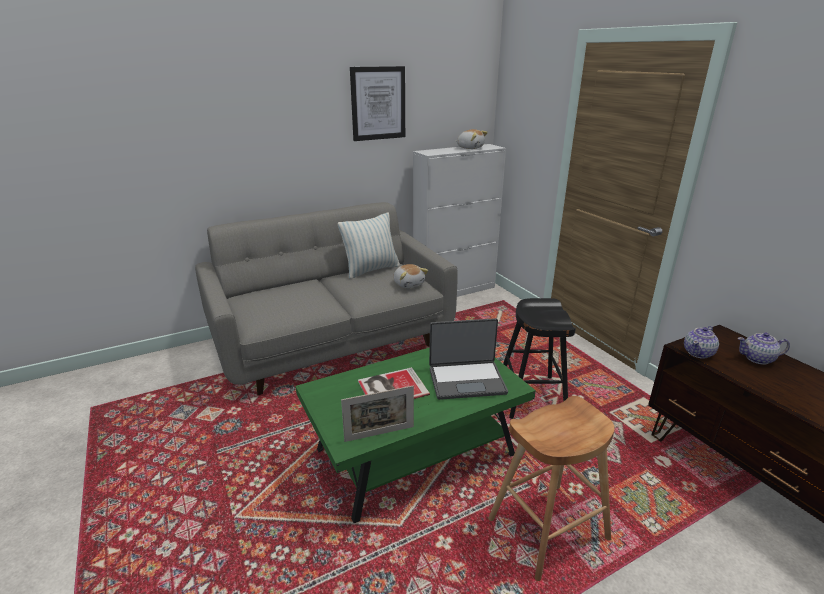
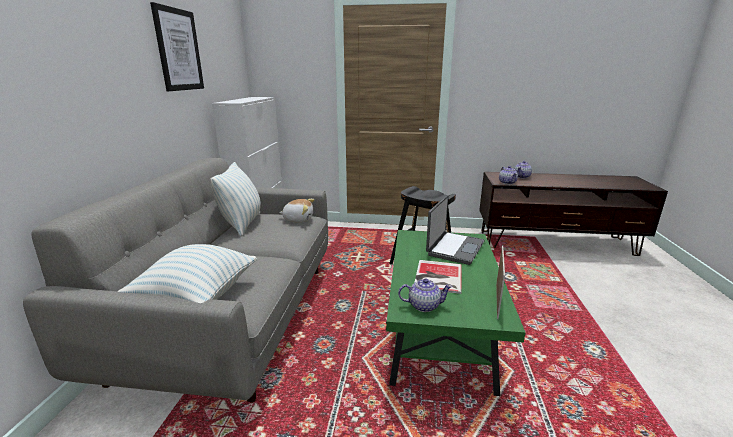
camera: 55 degrees left, 5 degrees down
(255, 304) = (197, 296): none -> pillow
(332, 395) = (423, 305): none -> teapot
(470, 148) = (250, 98): plush toy -> none
(548, 529) = (543, 310): brown stool -> none

